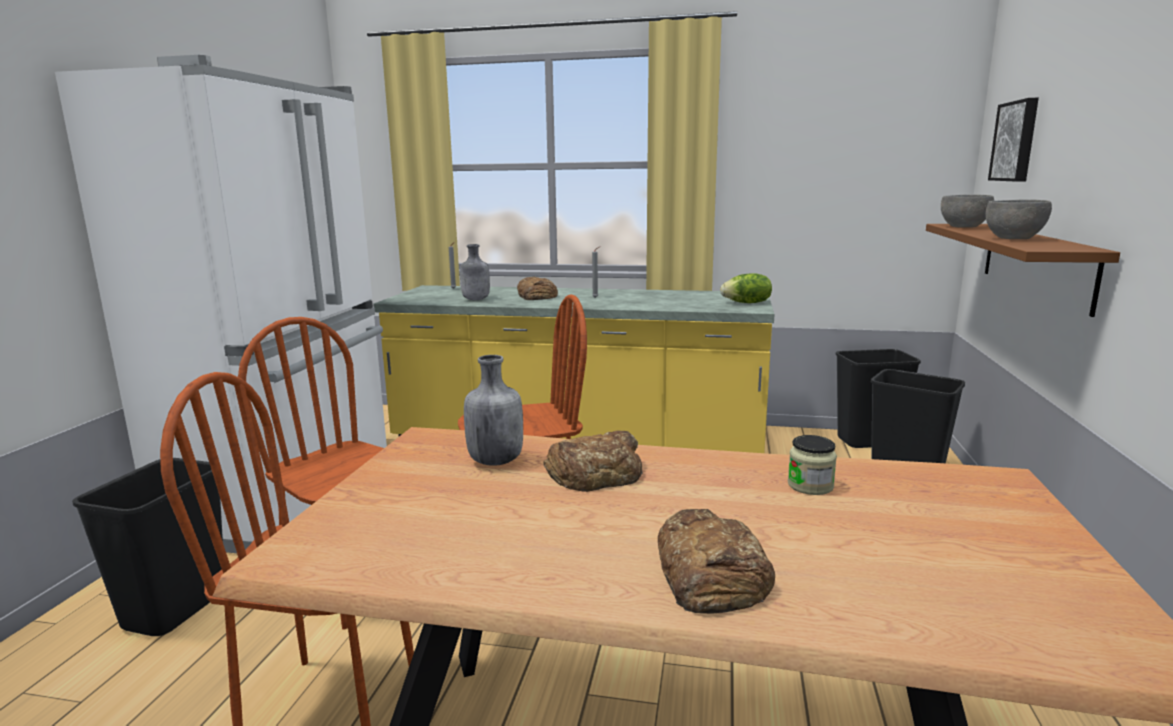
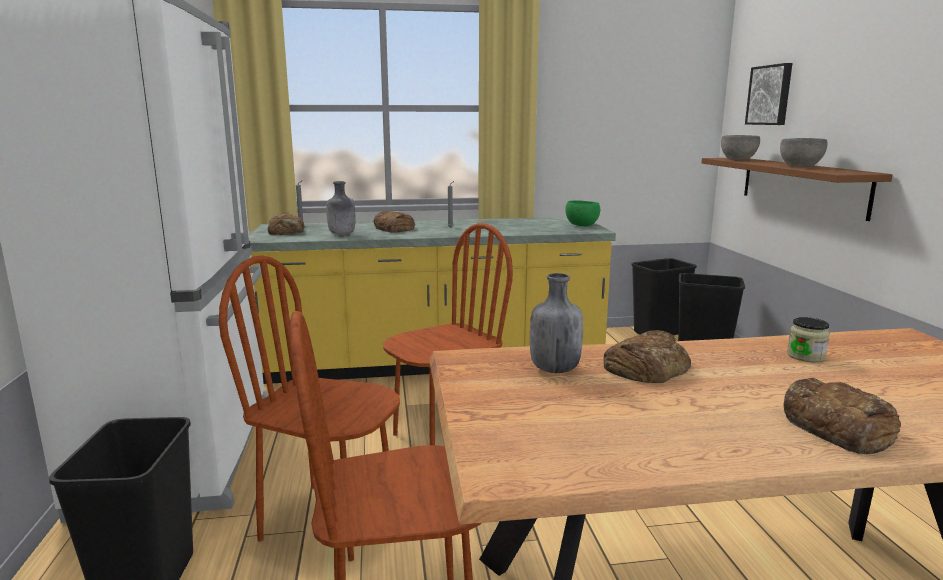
camera: 20 degrees left, 0 degrees up
(432, 293) = (287, 231): none -> bread
(747, 303) = (582, 226): lettuce -> green bowl

